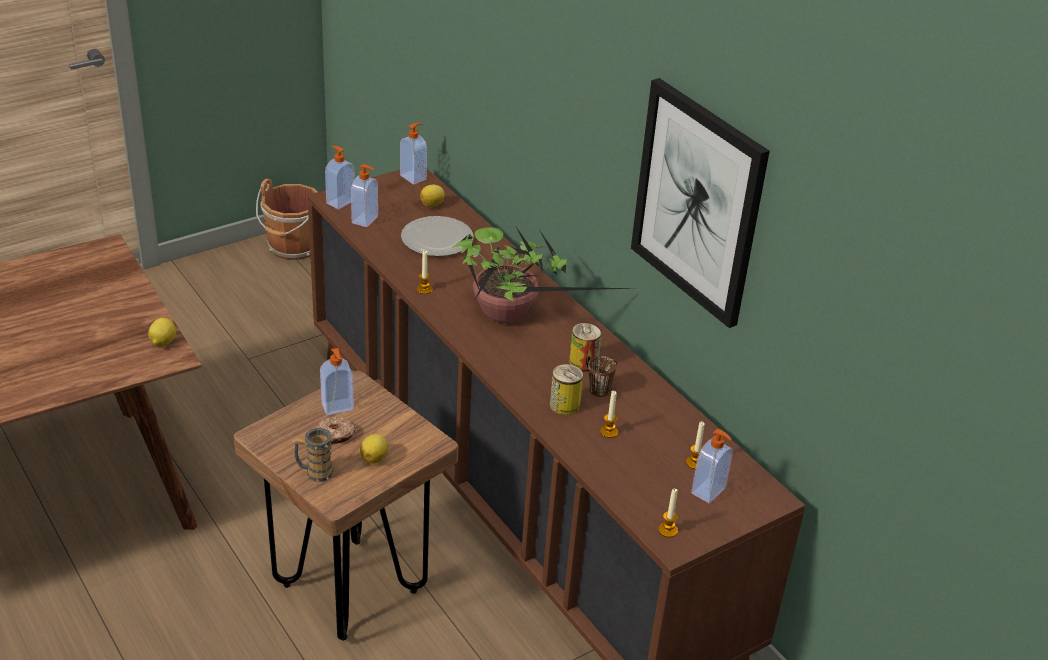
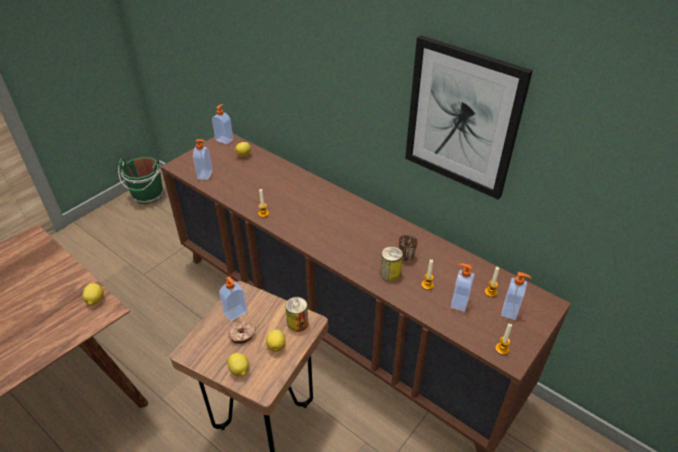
camera: 15 degrees left, 5 degrees up
(293, 248) = (147, 196): brown bucket -> green bucket
(314, 472) = (239, 370): mug -> lemon
(340, 202) = (184, 166): soap dispenser -> soap dispenser (458, 302)
(437, 239) = (256, 177): plate -> none
(509, 315) = (325, 218): potted plant -> none
(583, 362) = (386, 239): can -> can (297, 323)

